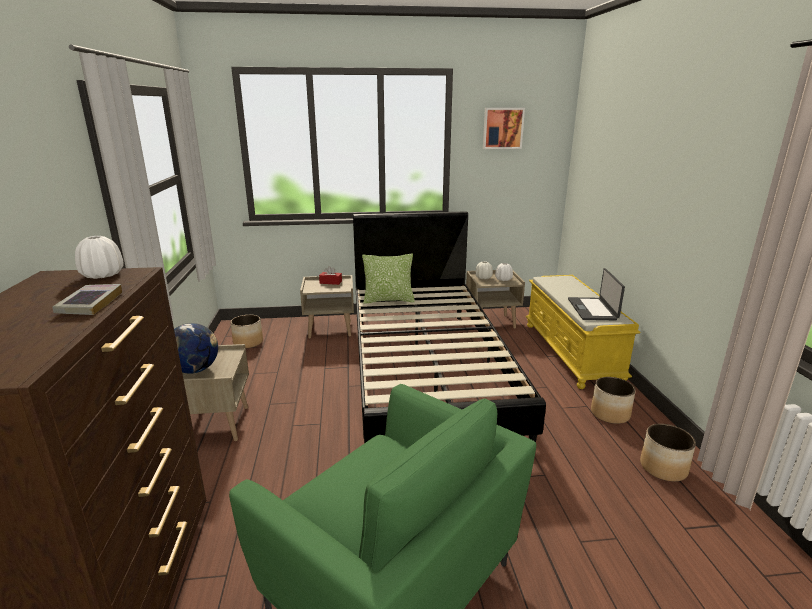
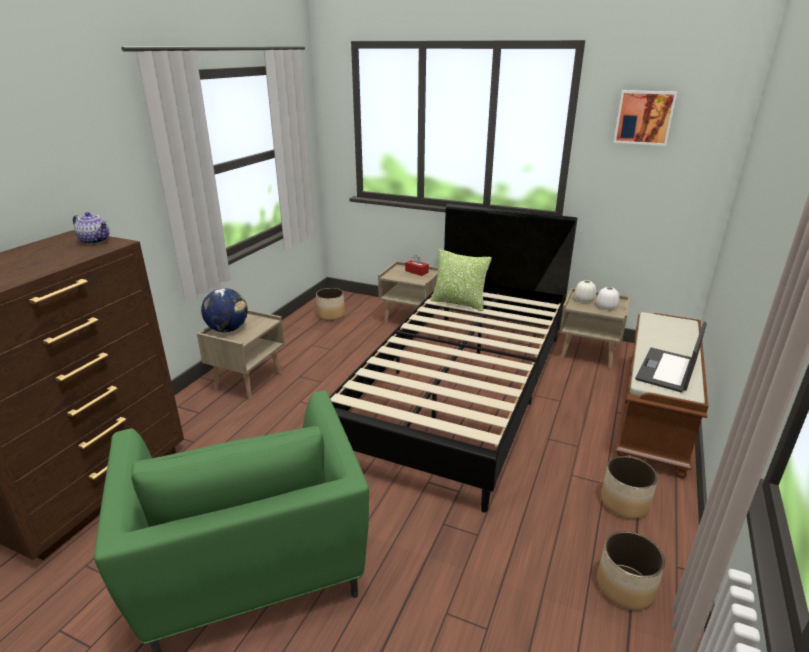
camera: 30 degrees right, 5 degrees up
(90, 304) = (49, 264): book -> none
(102, 275) = (95, 241): white vase -> teapot
(572, 352) = (654, 417): yellow bench -> brown bench

